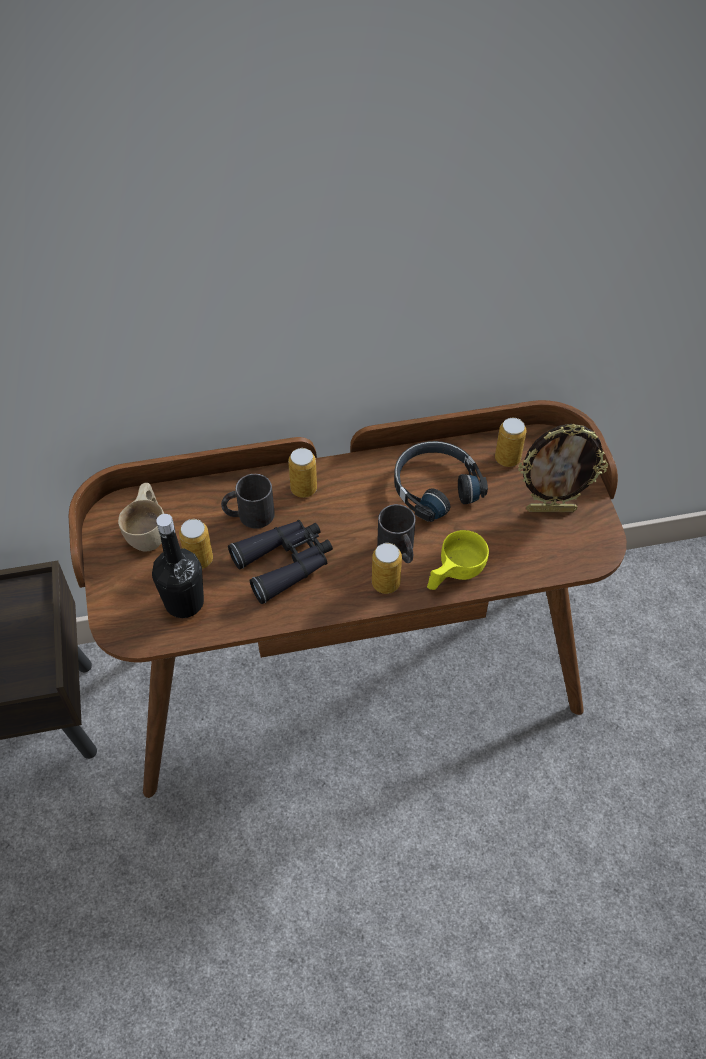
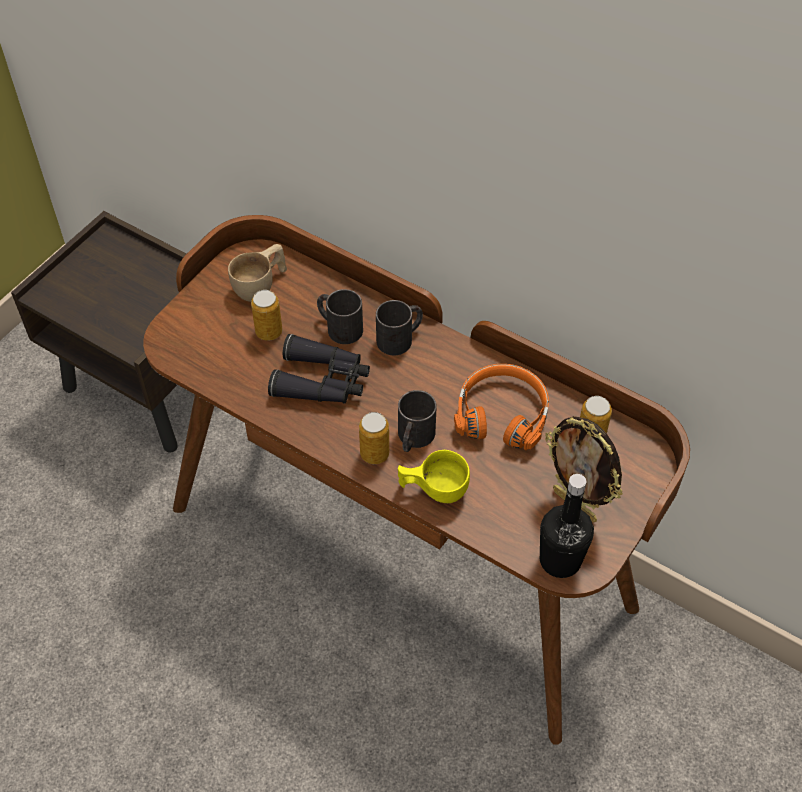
camera: 45 degrees right, 0 degrees up
(184, 602) = (225, 354): black bottle -> black bottle (560, 560)
(303, 489) = (400, 338): can -> black mug
(435, 486) = (502, 413): black headphones -> orange headphones

